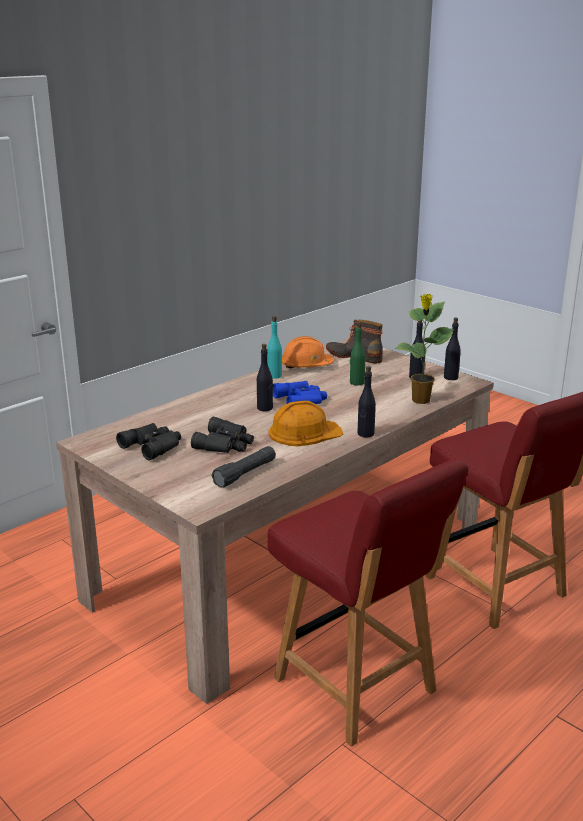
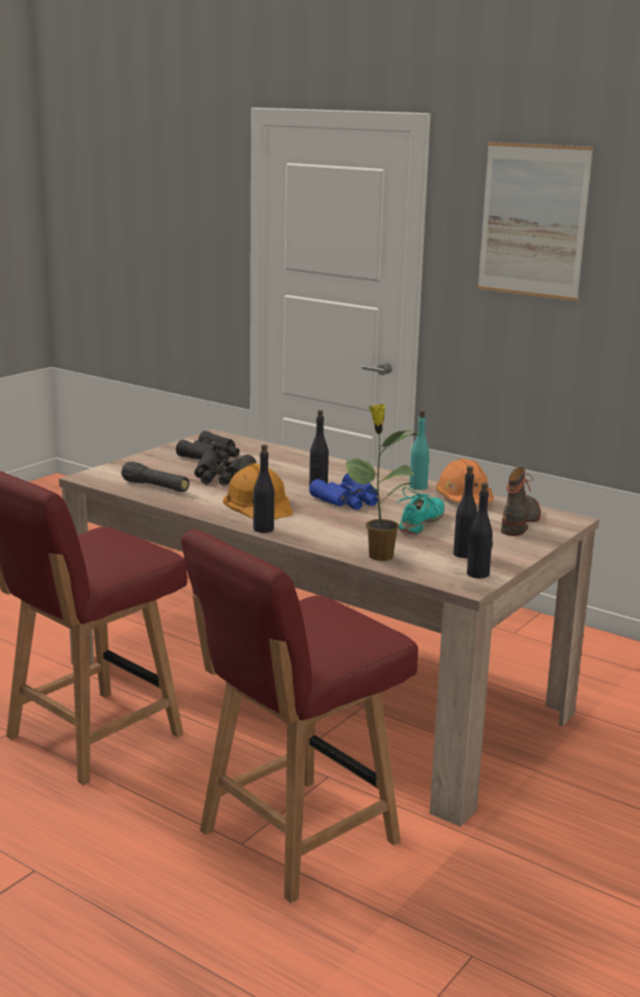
camera: 80 degrees right, 5 degrees down
(149, 158) = (533, 221): none -> picture
(356, 382) = (421, 523): green bottle -> turquoise shoe

